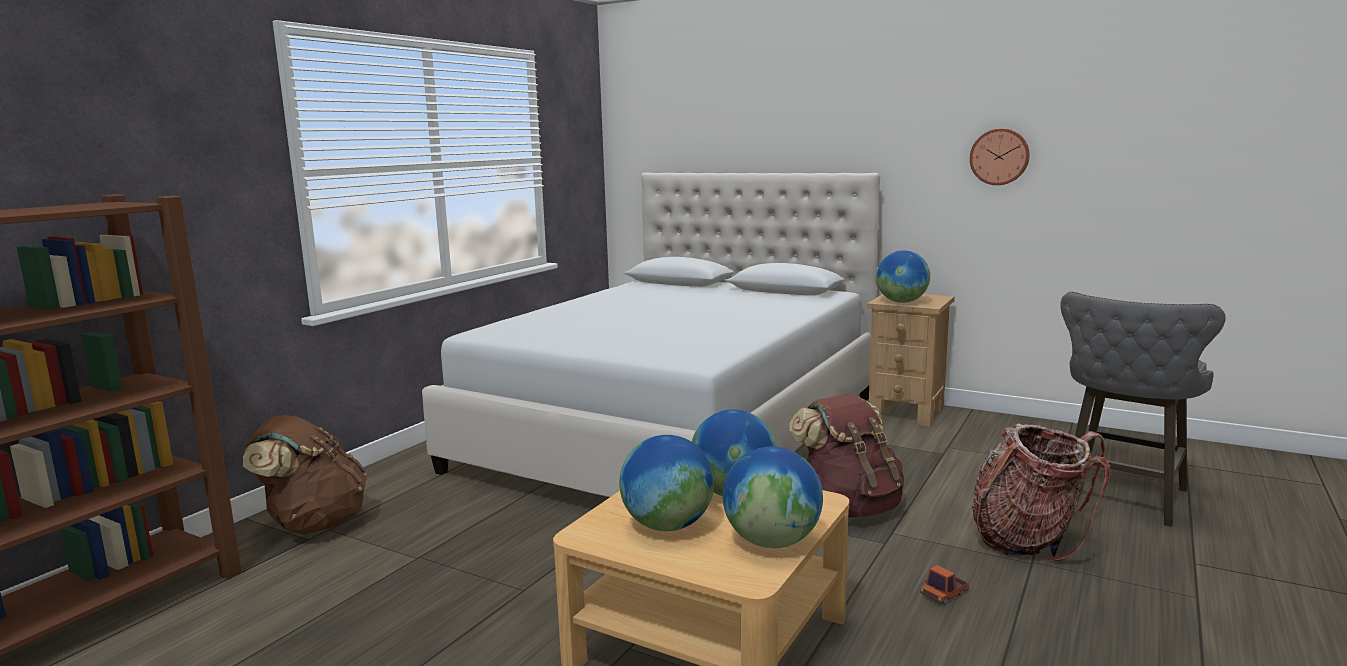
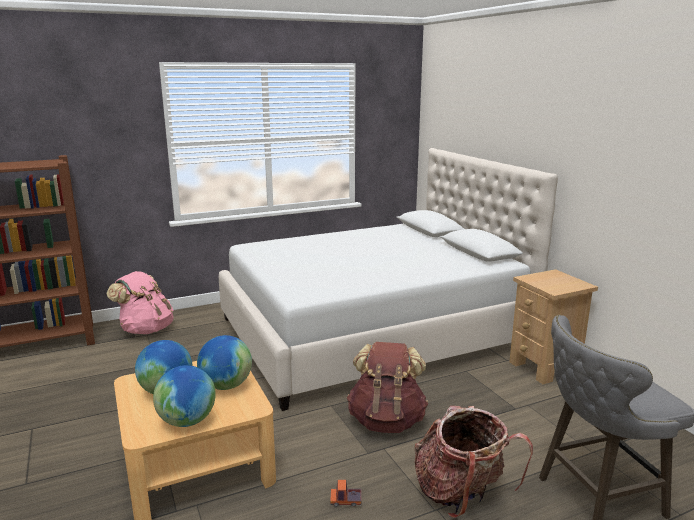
camera: 35 degrees right, 5 degrees up
(313, 524) = (146, 329): brown backpack -> pink backpack
(901, 302) = (540, 282): globe -> none
(999, 156) = (645, 176): wall clock -> none

